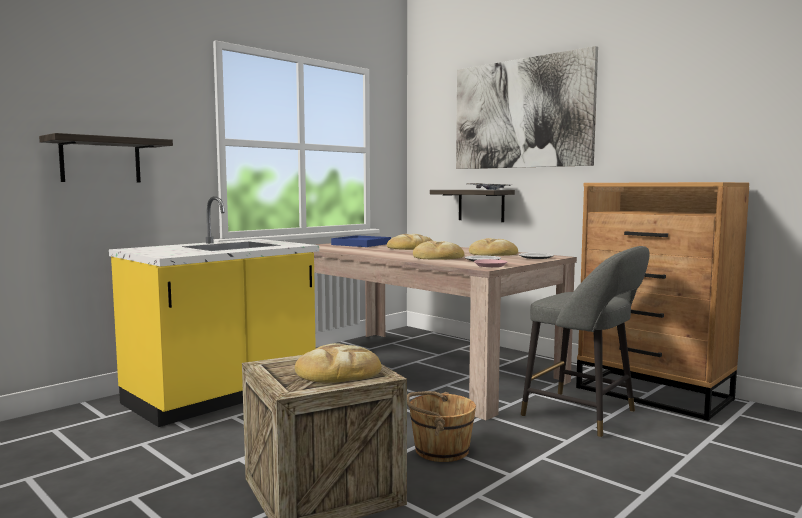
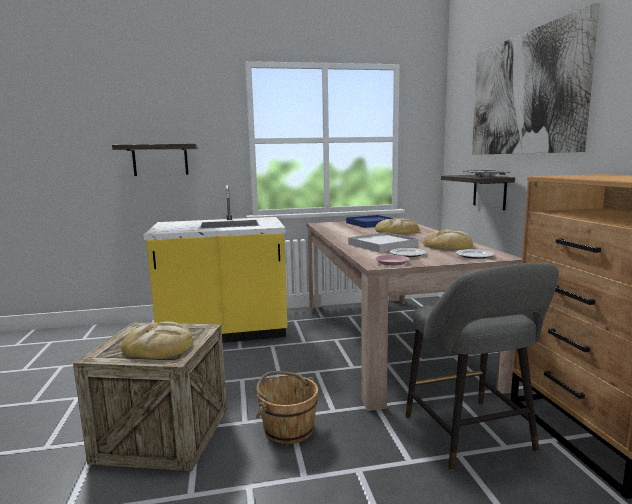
camera: 35 degrees right, 5 degrees up
(437, 257) = (382, 245): bread -> white tray

